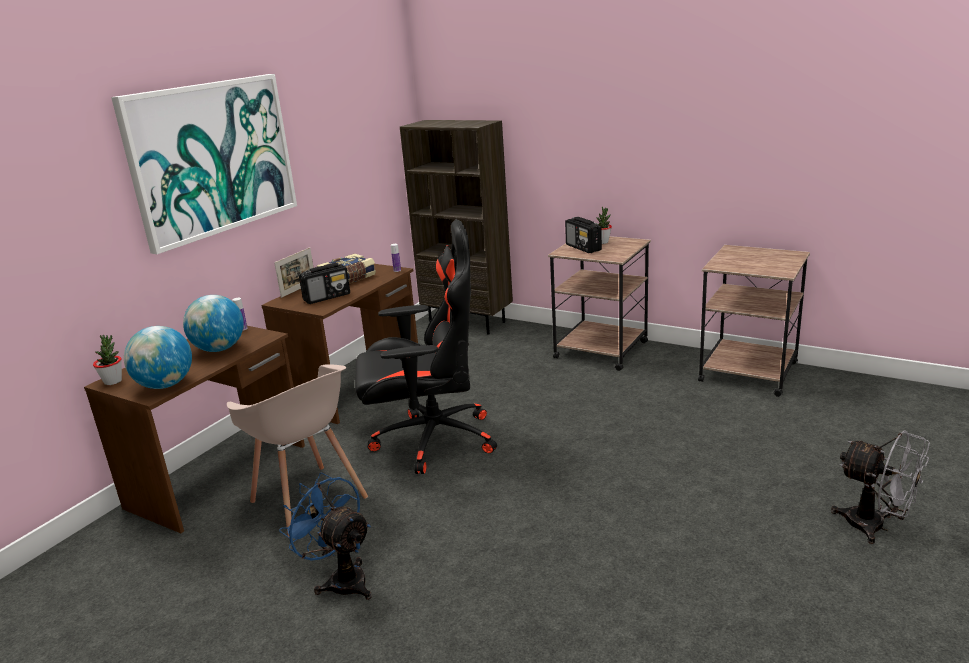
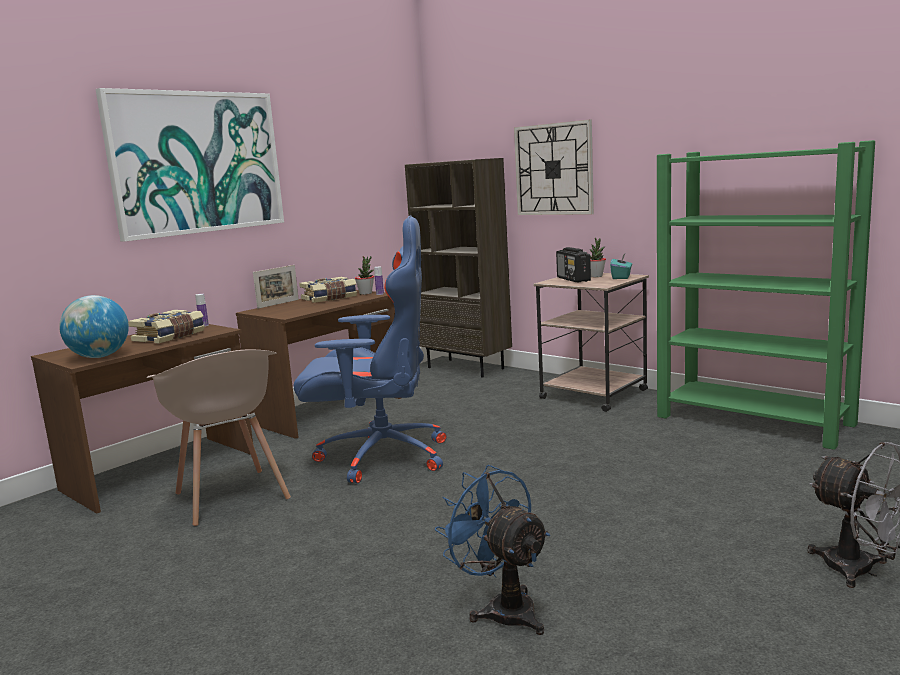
camera: 10 degrees right, 10 degrees down
(113, 381) = (58, 353): potted plant -> potted plant (366, 293)
(219, 349) = (170, 337): globe -> book
(327, 297) = (299, 309): radio -> none
(341, 579) = (223, 565): blue fan -> blue fan (502, 608)
(426, 442) = (373, 458): black office chair -> blue office chair
(555, 134) = (553, 169): none -> wall clock
(627, 244) = (621, 277): none -> turquoise tissue box
(750, 373) = (753, 420): brown cart -> green bookcase

